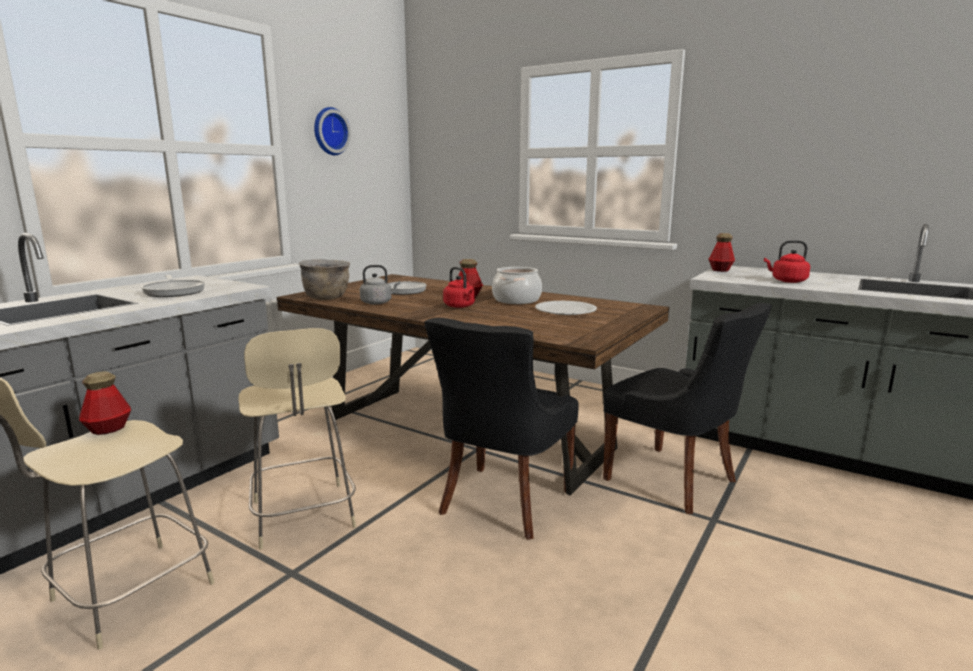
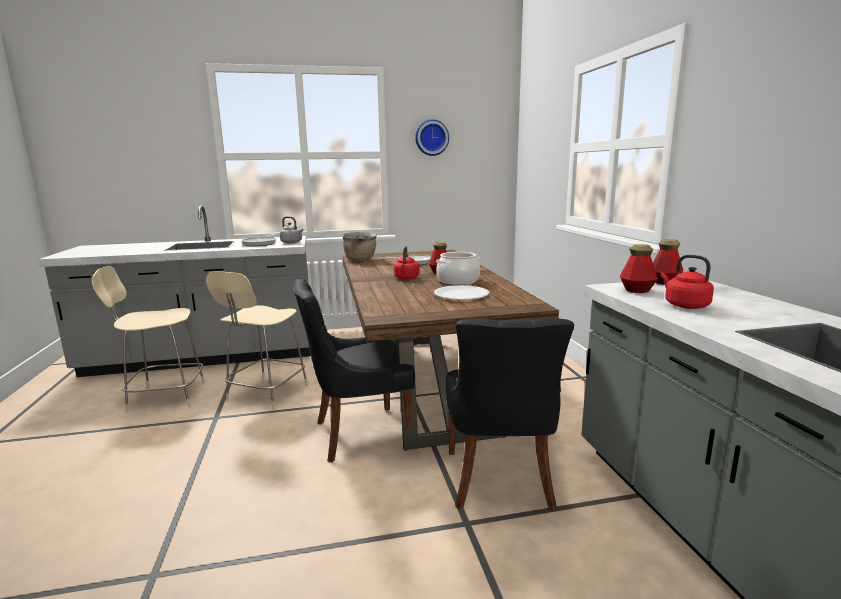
camera: 45 degrees right, 0 degrees up
(108, 429) = (172, 309): bottle -> bottle (637, 290)
(378, 302) = (373, 267): grey kettle -> grey kettle (292, 242)

